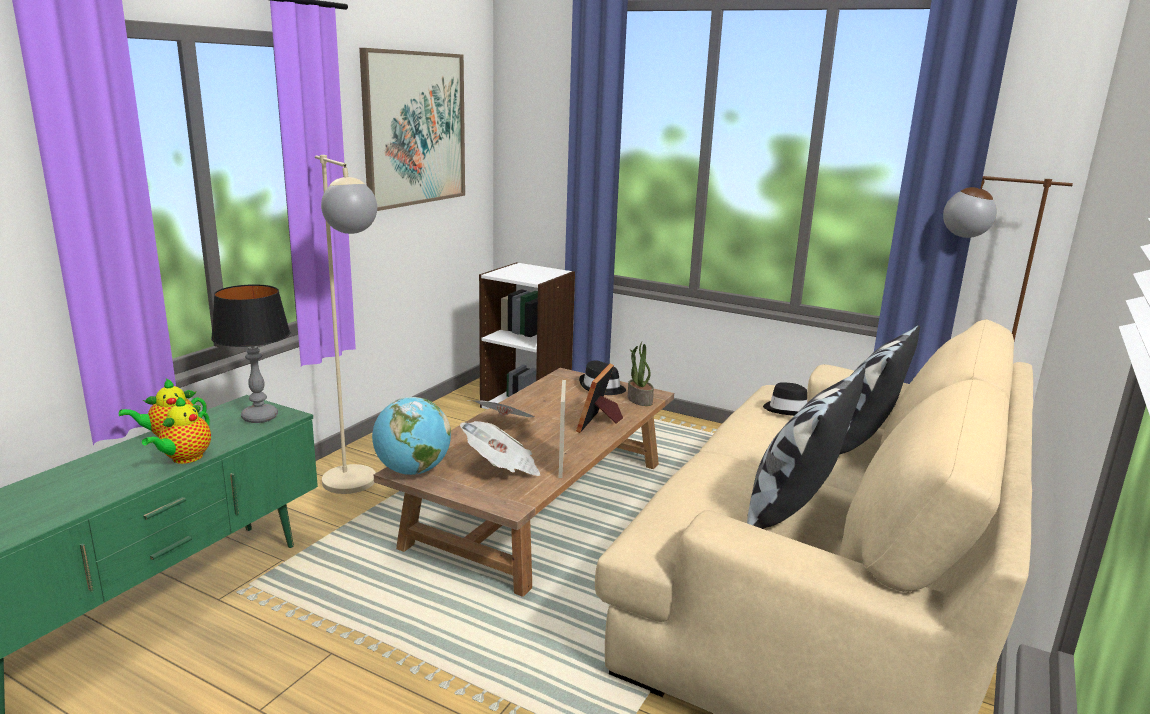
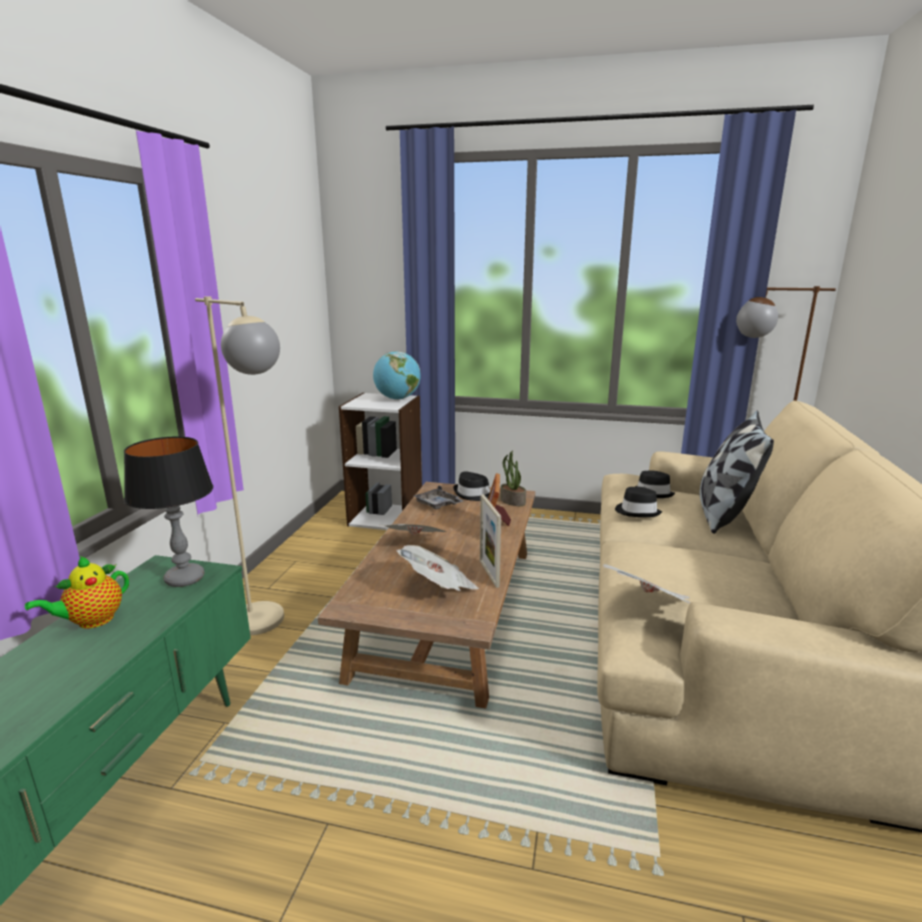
camera: 15 degrees left, 0 degrees up
(185, 458) = (121, 645): teapot -> none
(412, 471) = (355, 606): globe -> globe (397, 399)
(414, 129) = (268, 274): picture -> none
(556, 392) = (438, 505): none -> grey tray
(678, 511) = (648, 606): none -> newspaper
(752, 425) = (637, 511): none -> black hat
(793, 509) = (732, 584): pillow -> none

